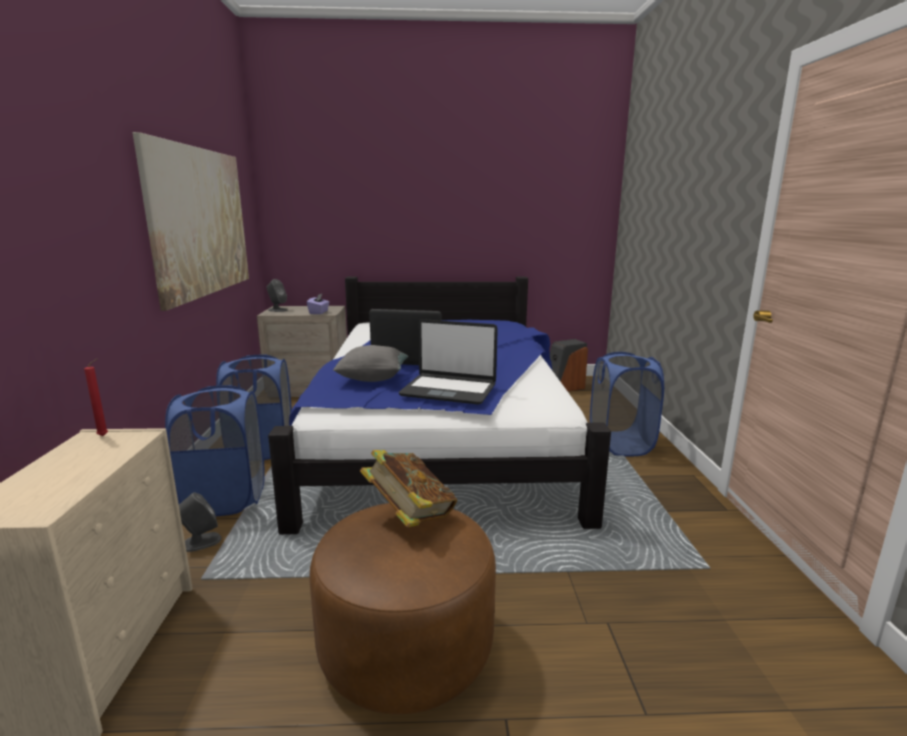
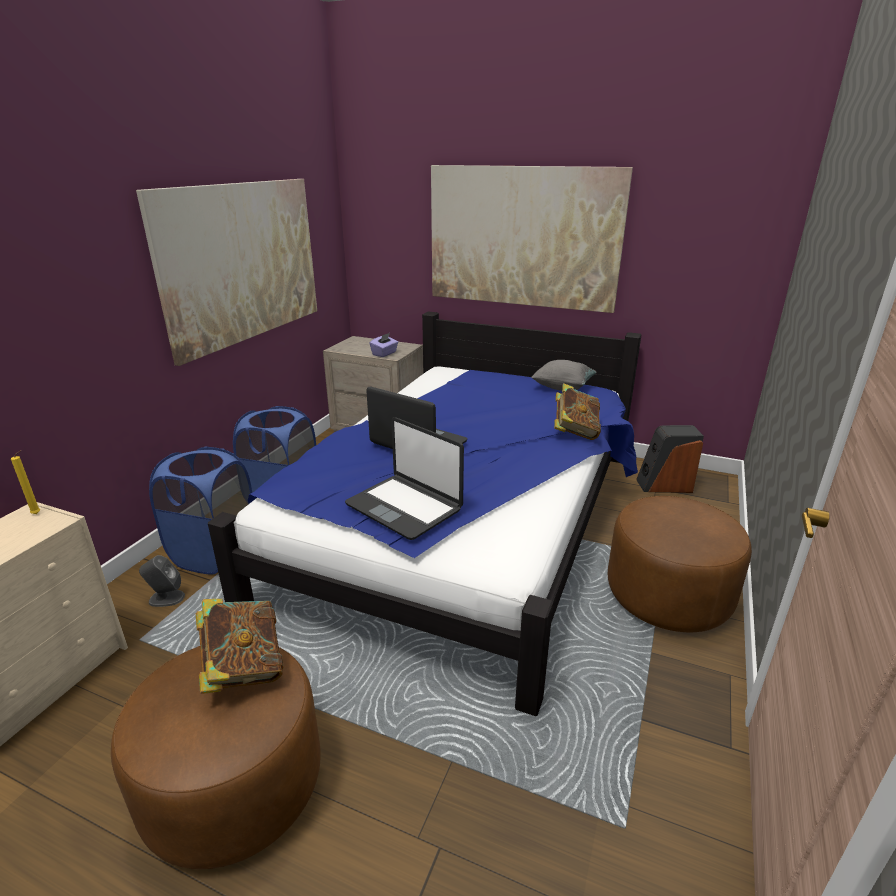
camera: 25 degrees right, 10 degrees up
(105, 435) = (38, 514): red candle -> yellow candle
(277, 310) = (349, 344): grey speaker -> none
(372, 379) = (350, 468): grey pillow -> grey pillow (562, 388)
(427, 209) = (522, 238): none -> picture
(518, 341) = (575, 432): none -> book
(620, 444) = (667, 595): blue laundry basket -> brown ottoman

